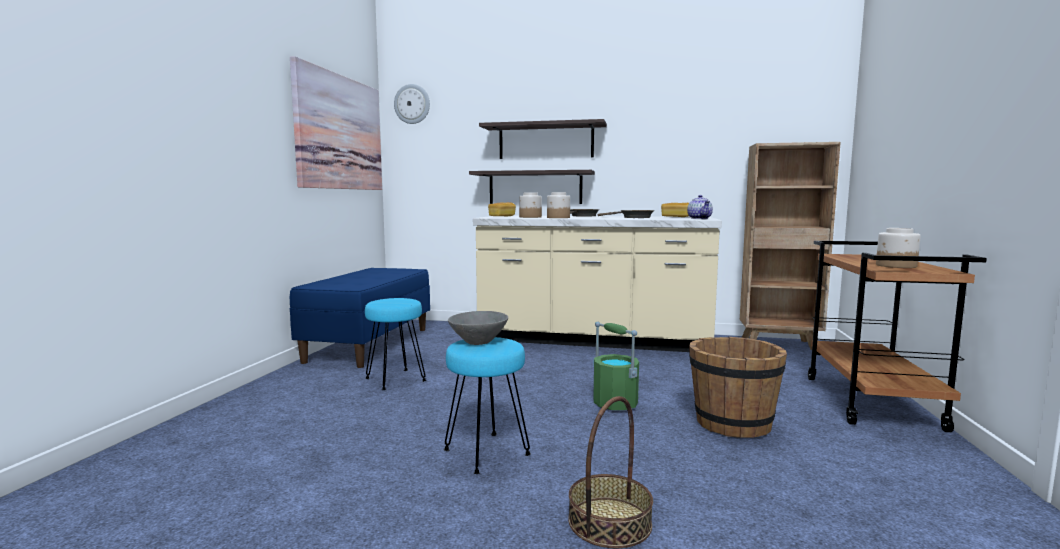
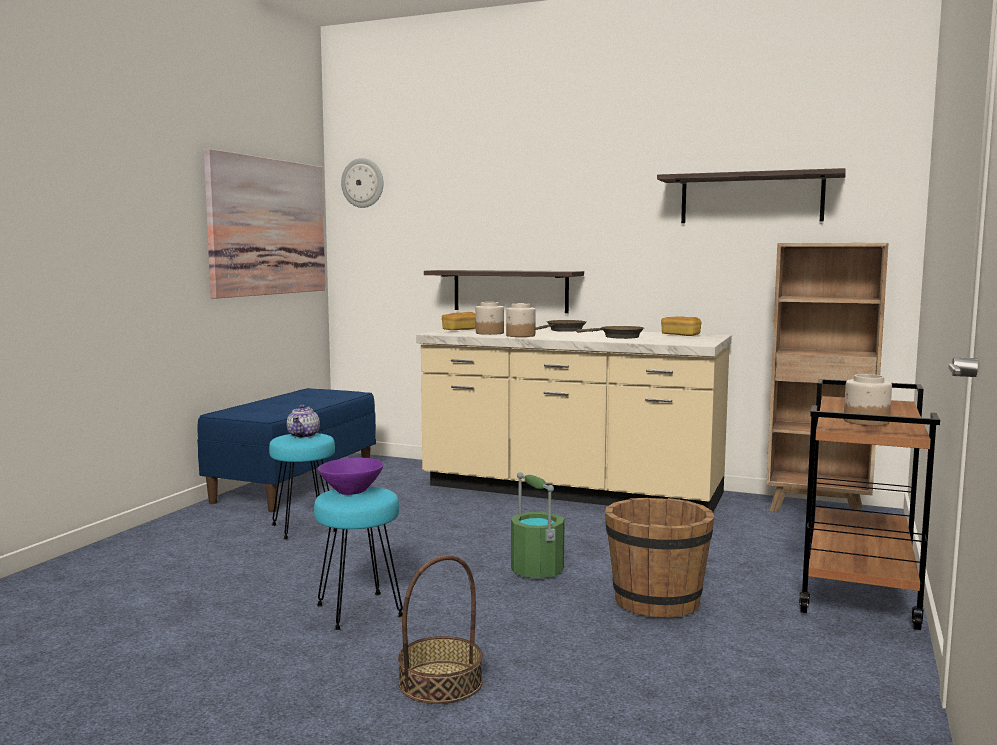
camera: 10 degrees right, 0 degrees up
(477, 342) = (350, 491): grey bowl -> purple bowl
(546, 141) = (523, 232): shelf -> shelf (751, 198)
(700, 218) = (696, 341): teapot -> teapot (304, 435)

